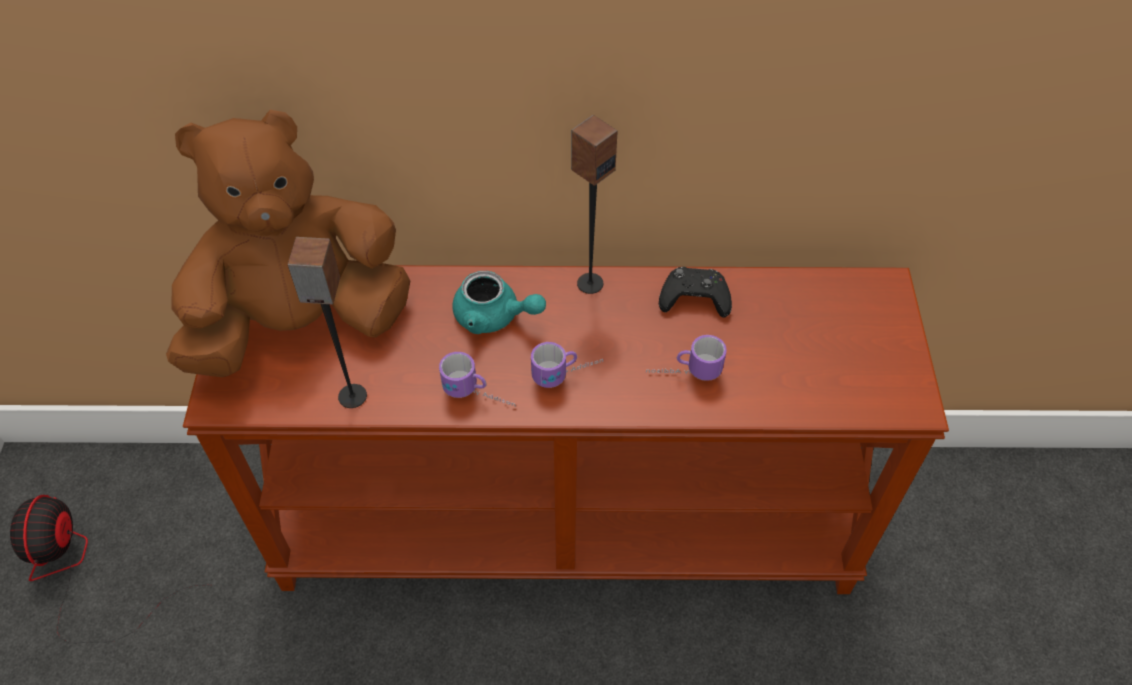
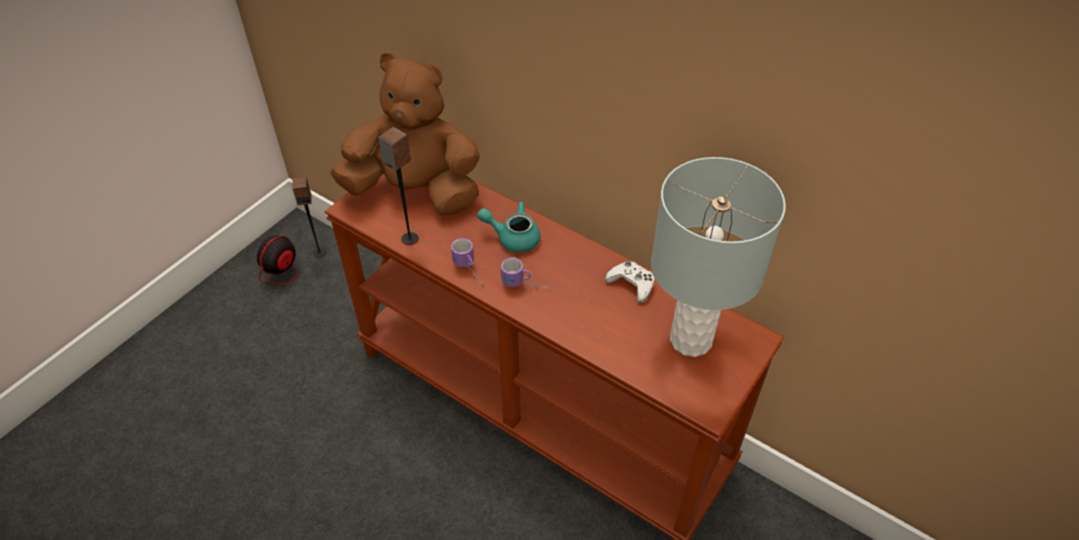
camera: 35 degrees right, 5 degrees down
(494, 317) = (513, 237): turquoise teapot -> turquoise teapot turned 135 degrees clockwise
(589, 283) = (579, 246): speaker -> speaker (319, 252)
(683, 373) = (588, 319): mug -> none
(694, 298) = (631, 284): black game controller -> white game controller
(819, 329) = (691, 339): none -> grey table lamp

